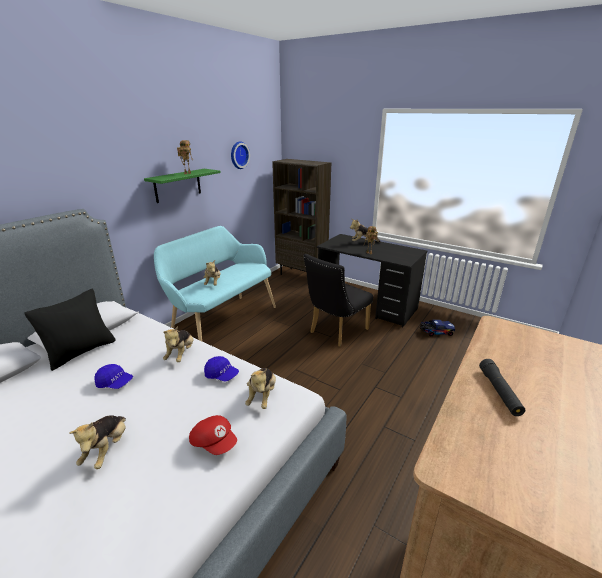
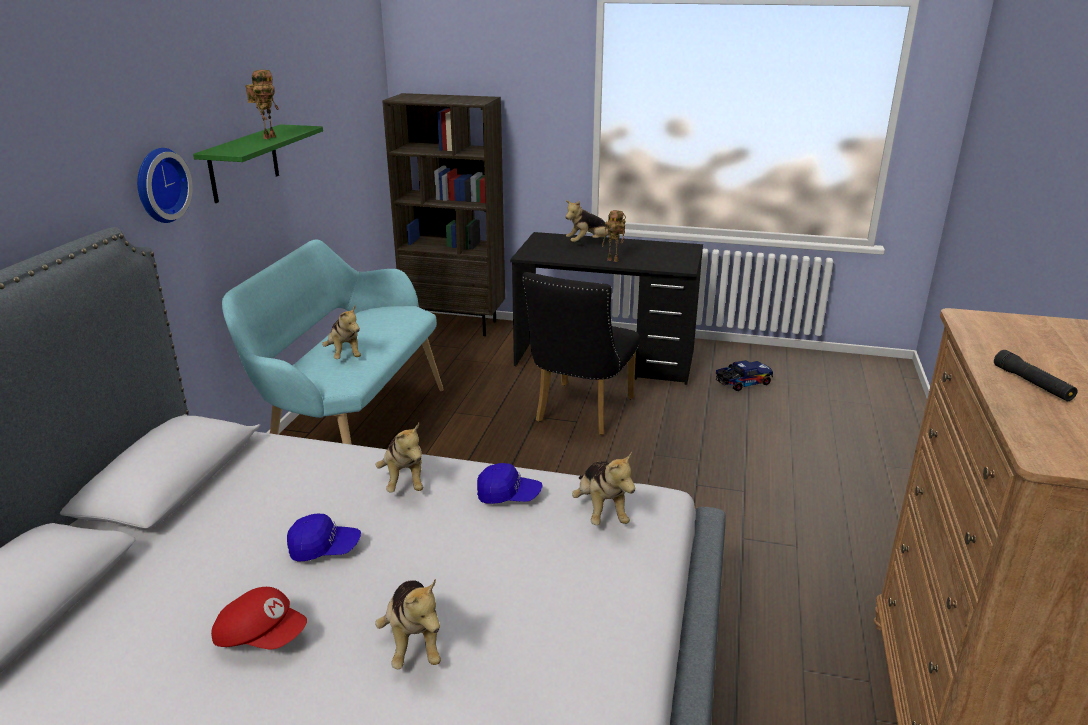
camera: 20 degrees left, 0 degrees up
(81, 352) = (199, 516): black pillow -> none
(214, 442) = (582, 587): red cap -> red cap (262, 636)
(238, 155) = (328, 92): wall clock -> wall clock (158, 185)

